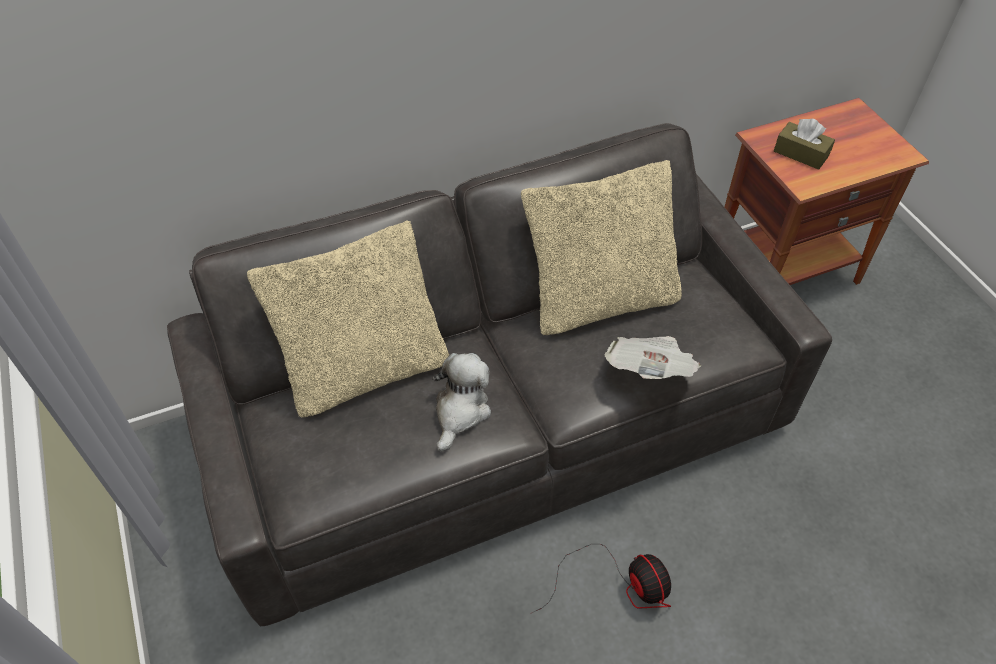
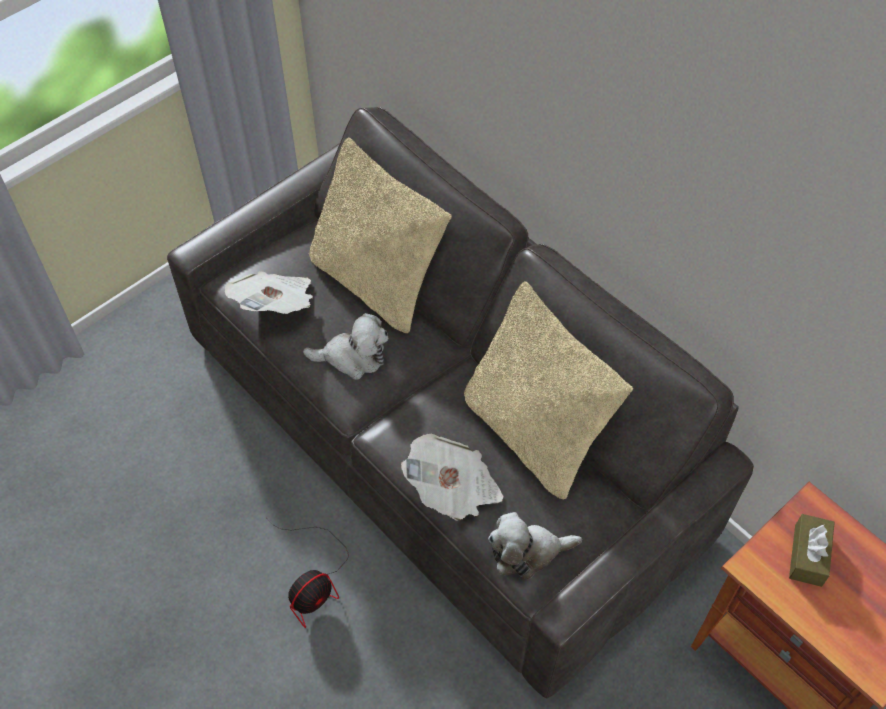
camera: 70 degrees right, 5 degrees up
(356, 464) = (276, 305): none -> newspaper
(727, 338) = (527, 552): none -> plush toy

